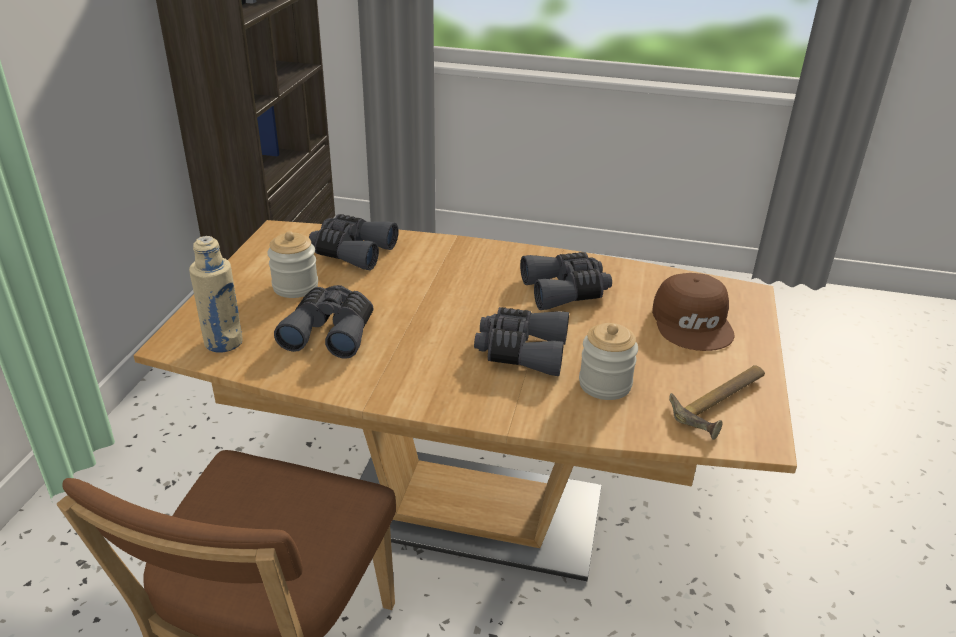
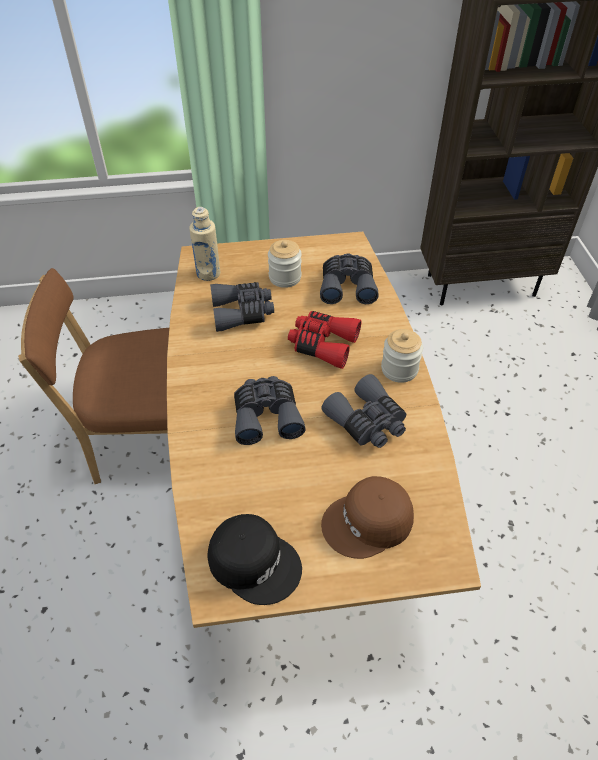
camera: 70 degrees right, 15 degrees up
(434, 289) = (323, 344): none -> red binoculars
(605, 384) = (247, 475): jar -> jar (399, 369)
(723, 403) = (255, 561): hammer -> black cap

